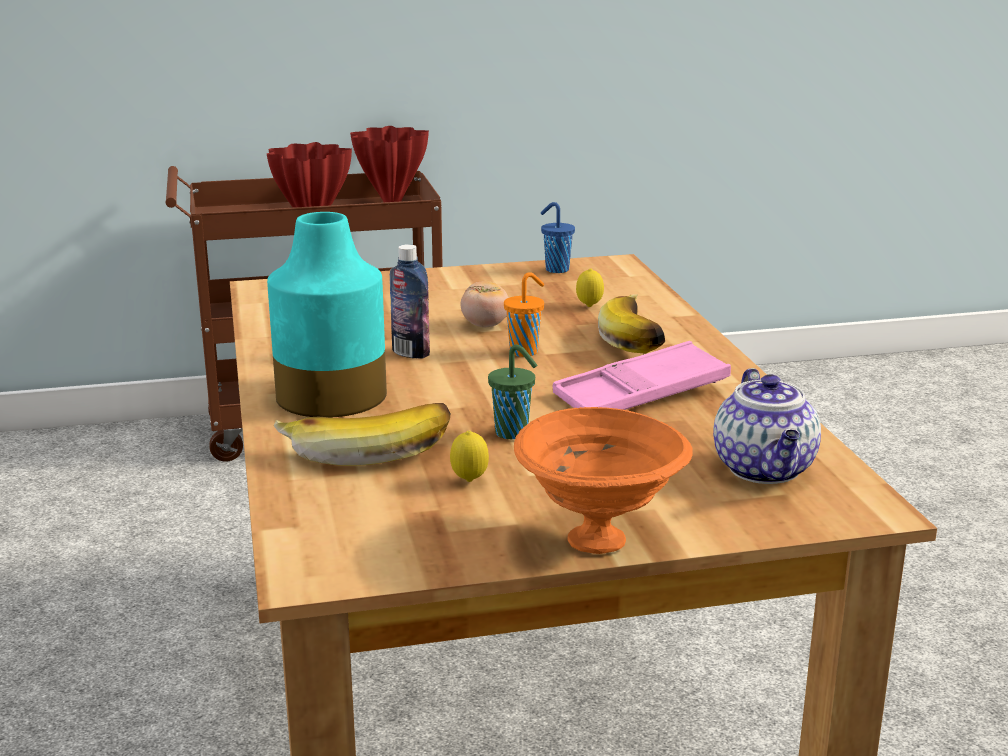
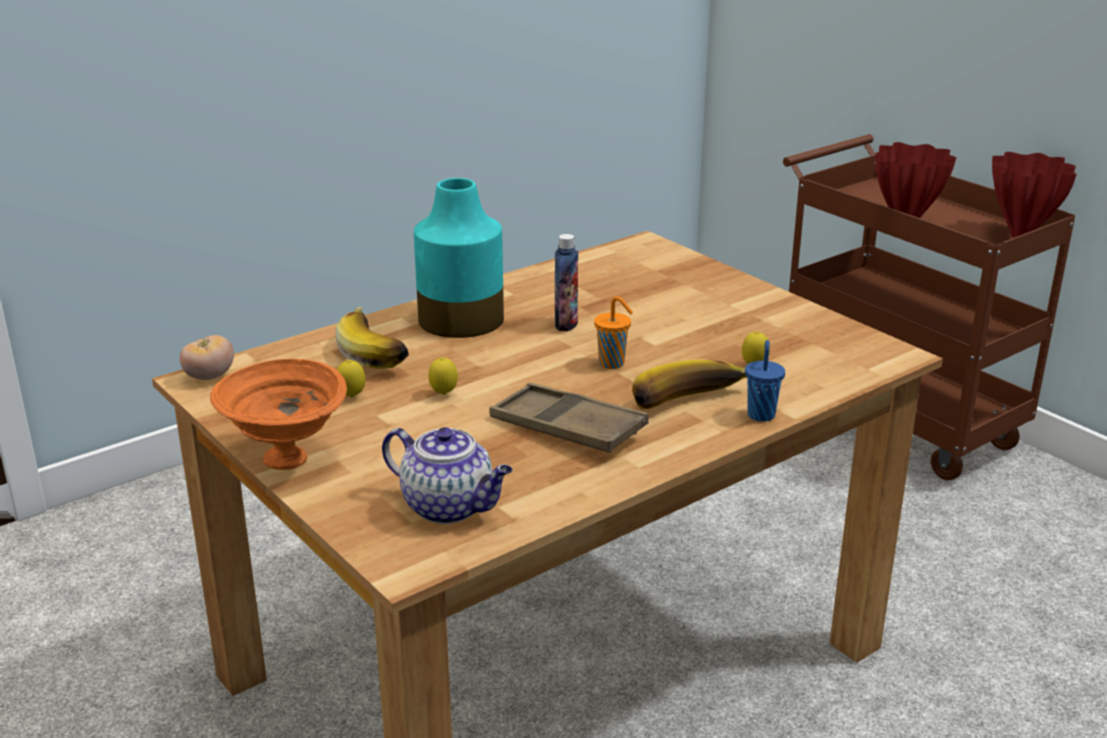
camera: 65 degrees right, 5 degrees up
(485, 325) = (656, 336): tomato -> tomato (209, 377)
(513, 433) = (443, 394): green cup -> lemon
(555, 269) = (838, 333): blue cup -> blue cup (761, 414)
(641, 393) = (567, 428): pink tray -> brown tray
(765, 470) = (450, 507): teapot -> teapot turned 120 degrees counterclockwise

